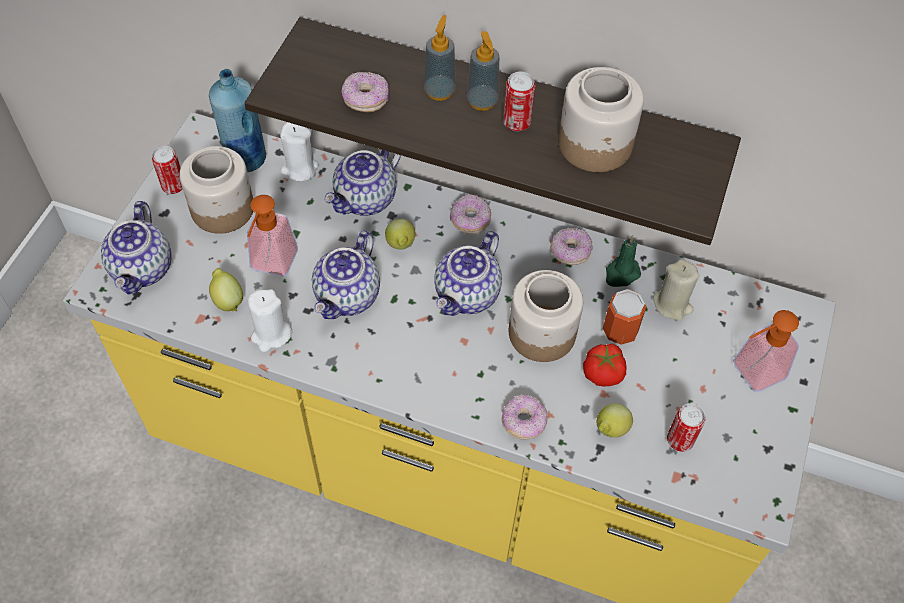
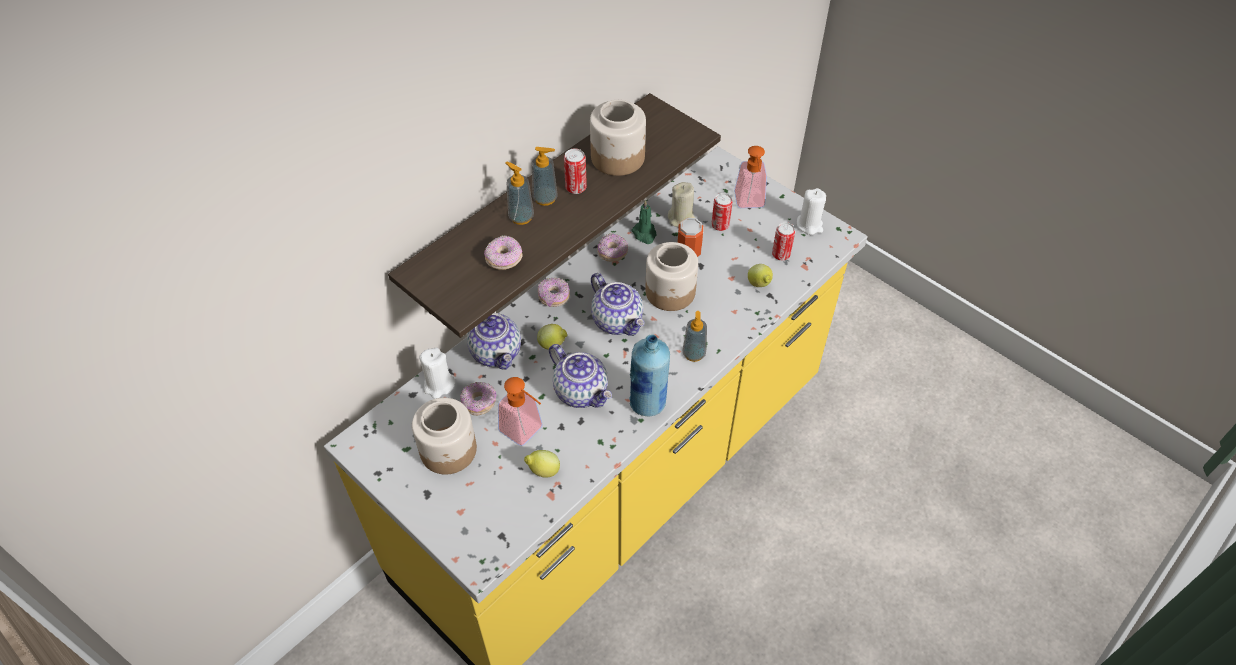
camera: 65 degrees left, 5 degrees down
(143, 269) = (478, 524): teapot -> none
(173, 186) = (402, 479): can -> can (720, 225)
(245, 159) = (405, 419): blue bottle -> blue bottle (648, 403)
(271, 334) = (590, 451): white candle -> white candle (809, 225)
(457, 391) = (694, 354): none -> soap dispenser
(524, 422) = (734, 326): donut -> donut (479, 403)
(603, 372) = (716, 272): tomato -> none

